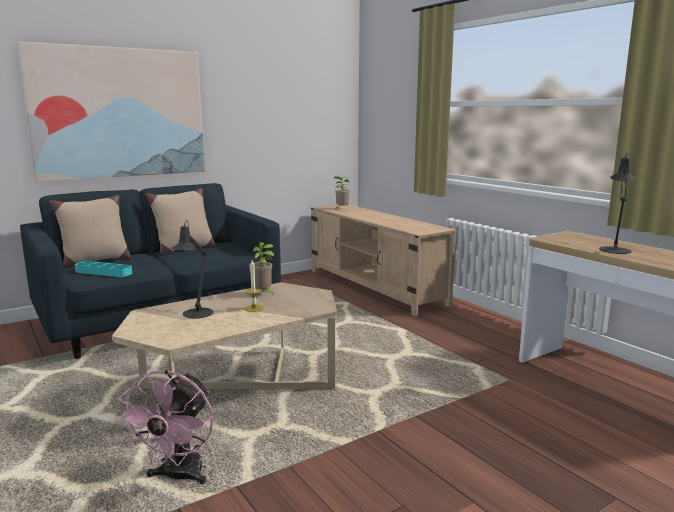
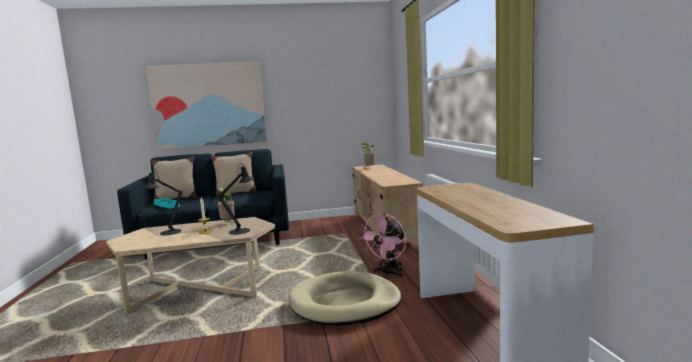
camera: 25 degrees right, 5 degrees down
(178, 477) = (98, 336): pink fan -> pink fan (388, 273)
(449, 379) = (344, 303): none -> beige dog bed
(614, 249) = (467, 197): black table lamp -> black table lamp (242, 230)

